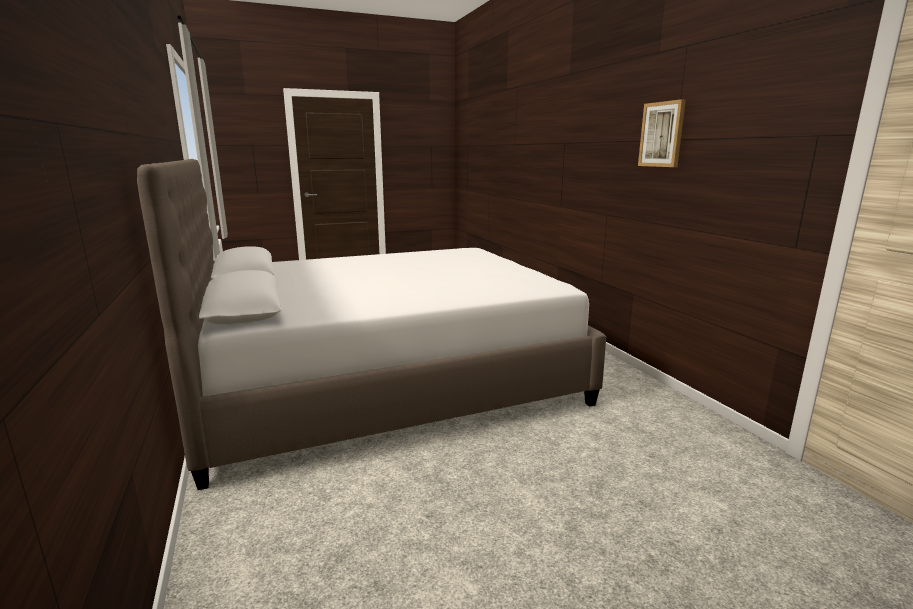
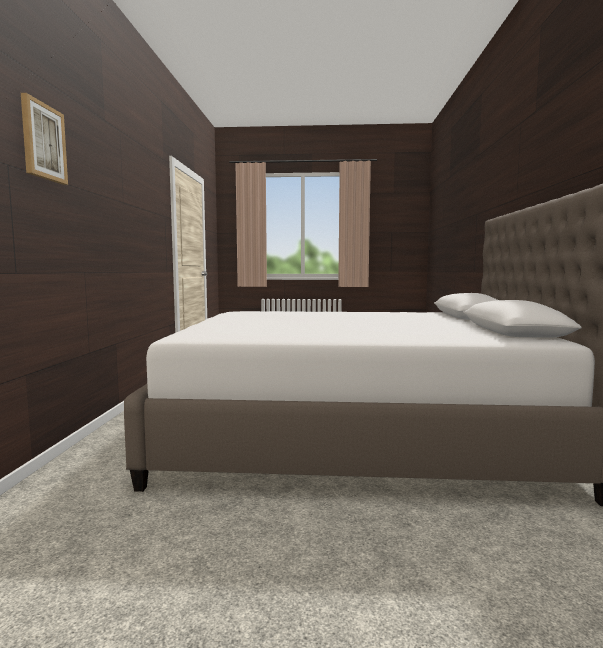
camera: 155 degrees left, 10 degrees down
(662, 134) = (119, 196): picture -> picture (43, 142)

